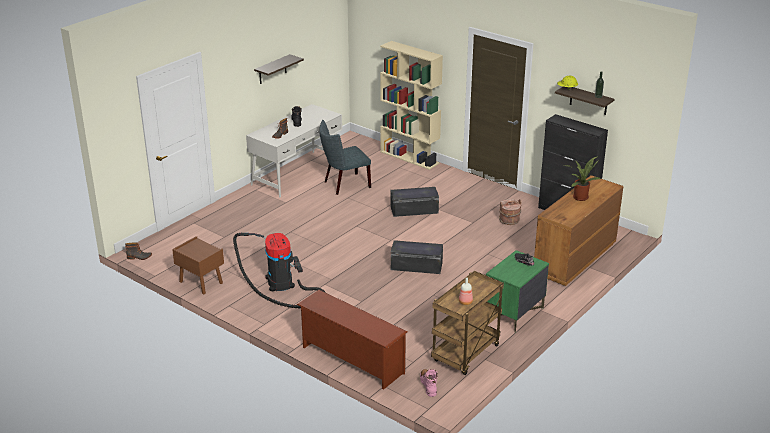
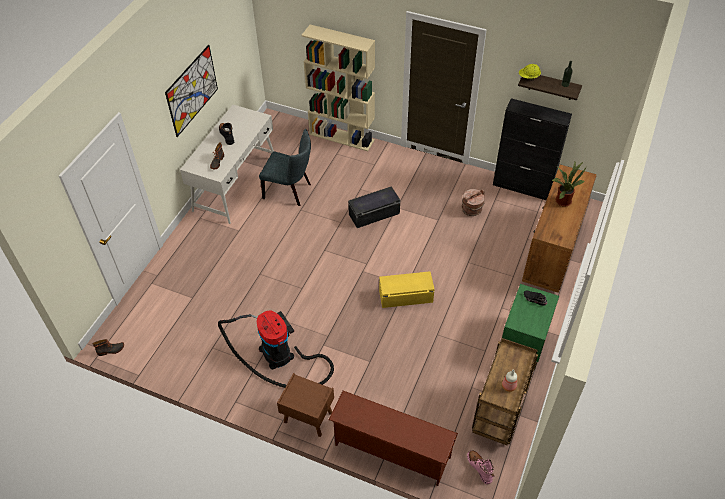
camera: 15 degrees left, 20 degrees up
(200, 282) = (192, 373): brown nightstand -> brown nightstand (307, 417)
(272, 69) = (192, 90): shelf -> picture
(344, 185) = (290, 191): grey chair -> grey chair turned 120 degrees counterclockwise
(416, 266) = (406, 296): black storage box -> yellow storage box

